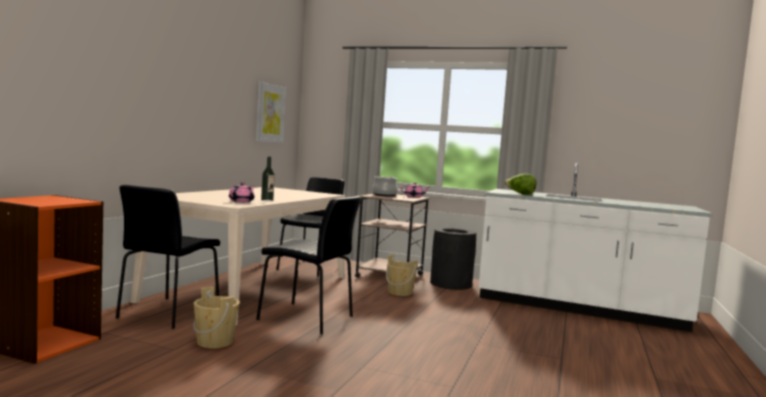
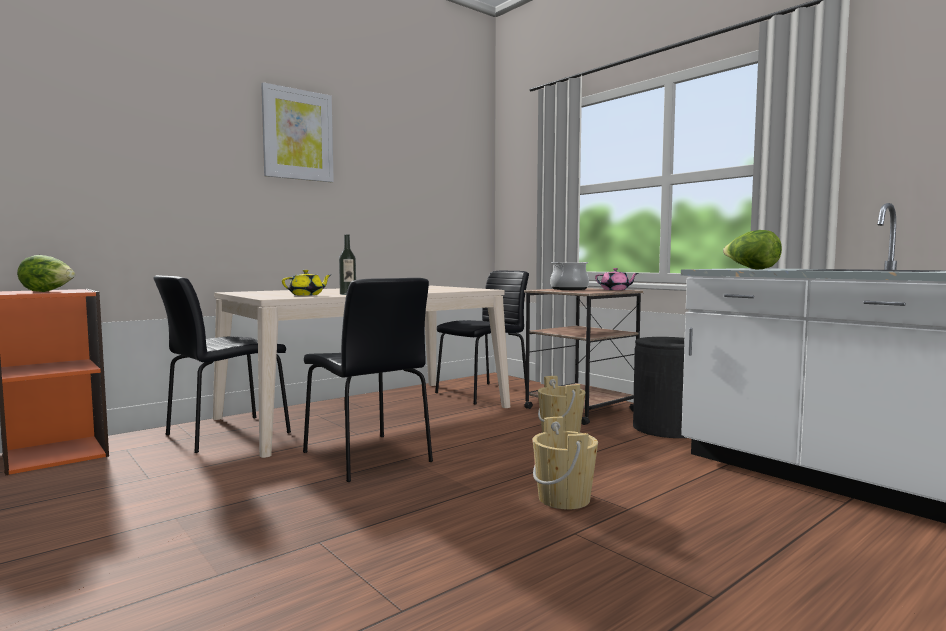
camera: 30 degrees right, 0 degrees up
(58, 201) = (48, 292): none -> lettuce
(215, 342) = (207, 475): beige bucket -> beige bucket (564, 499)
(242, 201) = (307, 295): pink teapot -> yellow teapot
(270, 113) = (436, 191): picture -> picture (298, 135)

